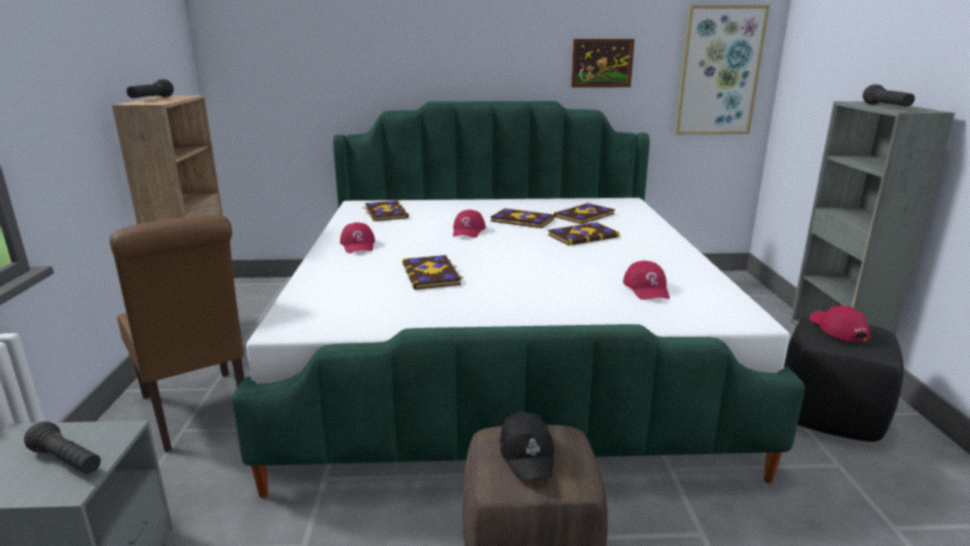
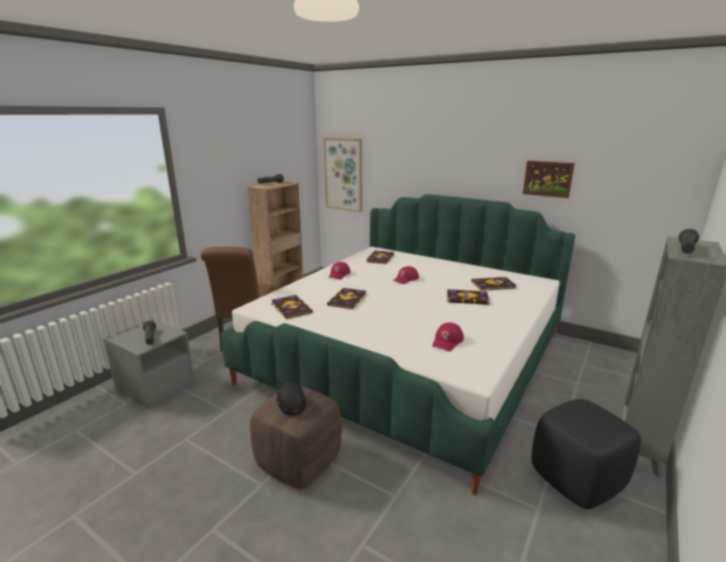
camera: 35 degrees right, 0 degrees up
(522, 220) = (447, 279): book -> book (290, 308)
(527, 454) = (290, 402): black cap -> black cap turned 135 degrees clockwise
(719, 71) = (649, 193): picture -> picture (344, 174)
(837, 328) = (582, 413): red cap -> none

